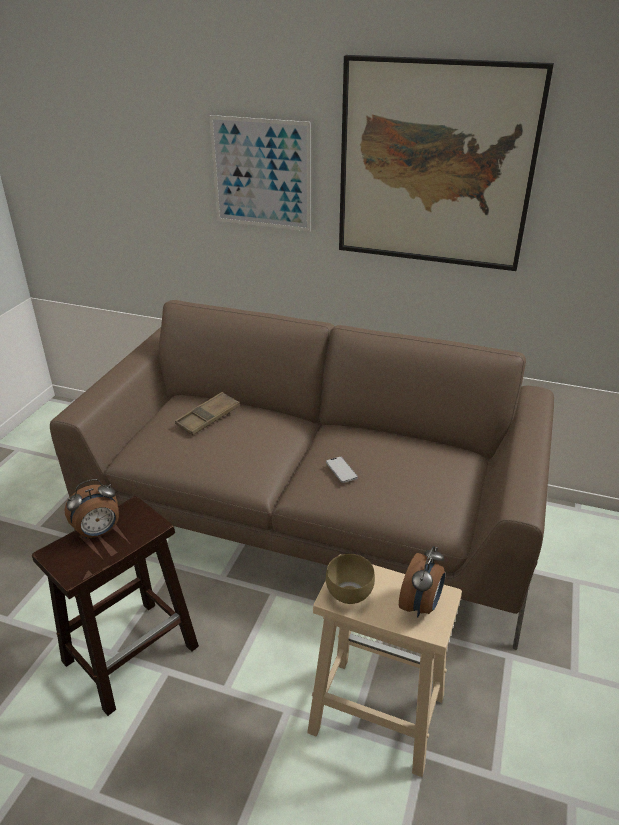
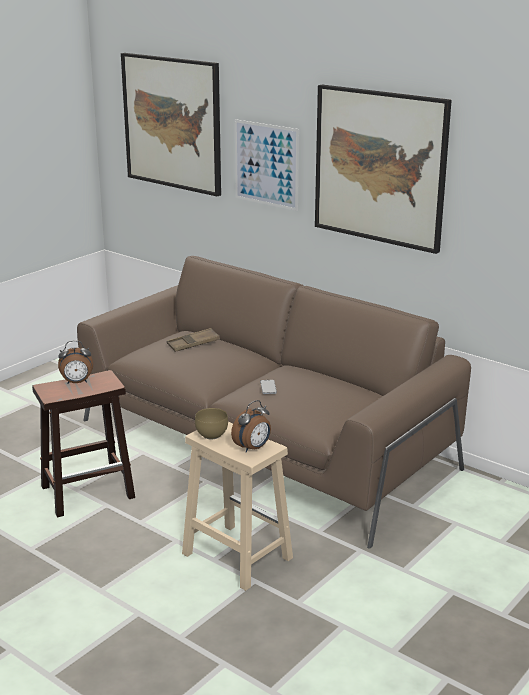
camera: 20 degrees right, 10 degrees down
(112, 127) = (172, 123): none -> picture

